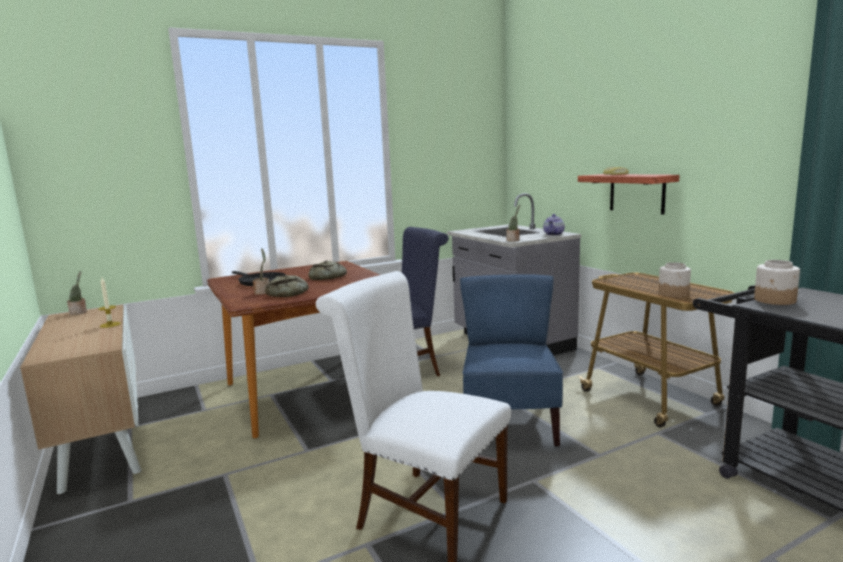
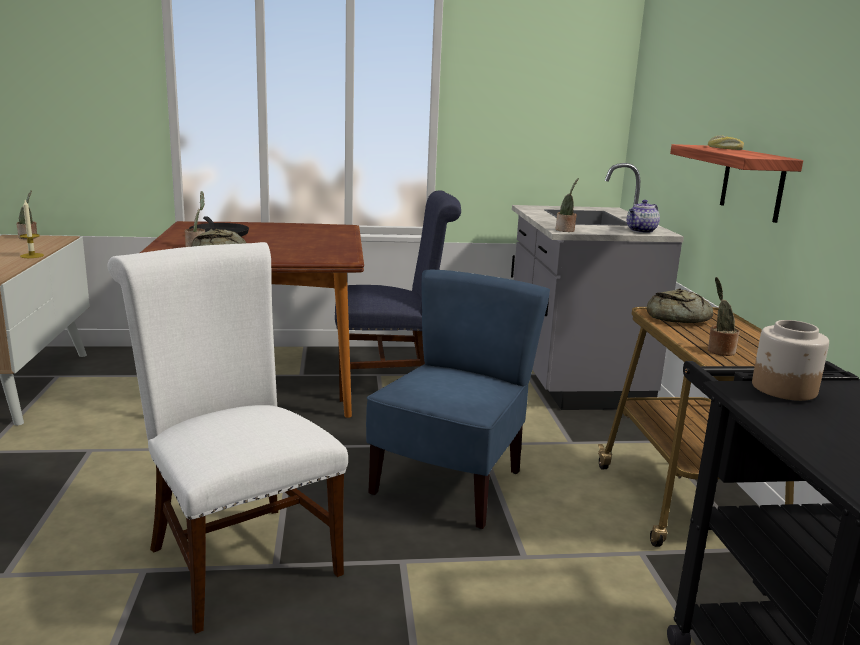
camera: 20 degrees right, 5 degrees up
(327, 277) = (295, 241): bread -> bread (677, 317)
(673, 294) = (719, 351): jar -> potted plant

